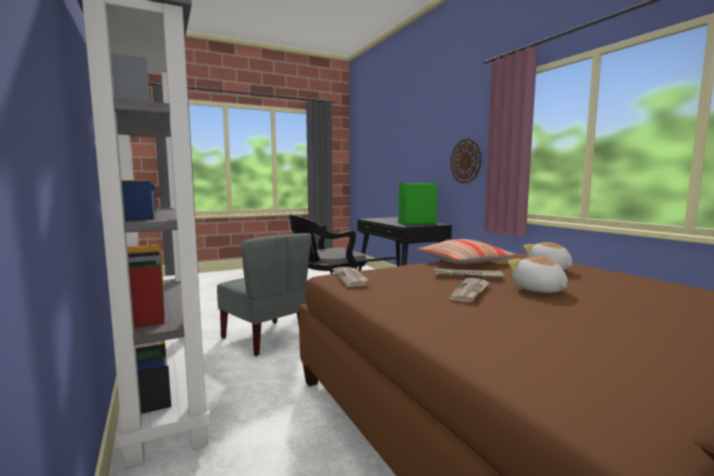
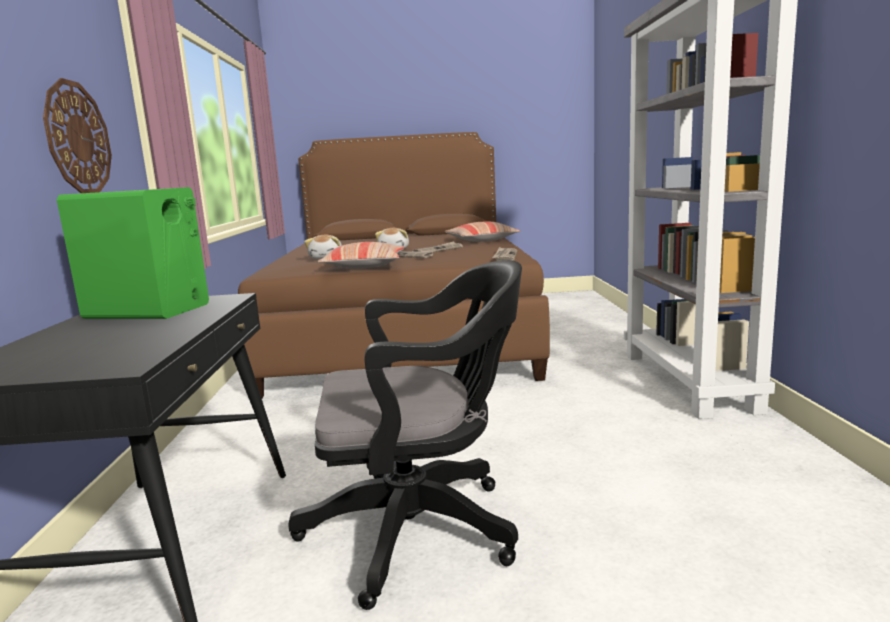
camera: 155 degrees left, 5 degrees up
(265, 338) = (593, 439): grey chair -> none
(484, 338) = (481, 240): none -> pillow

